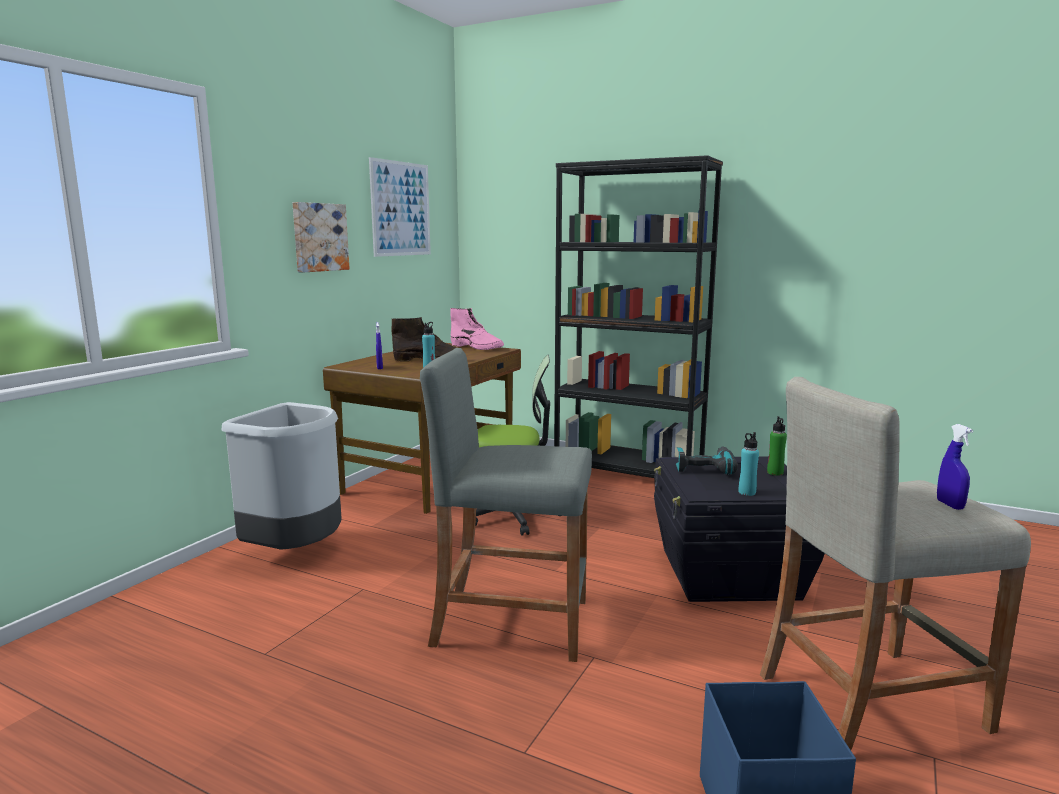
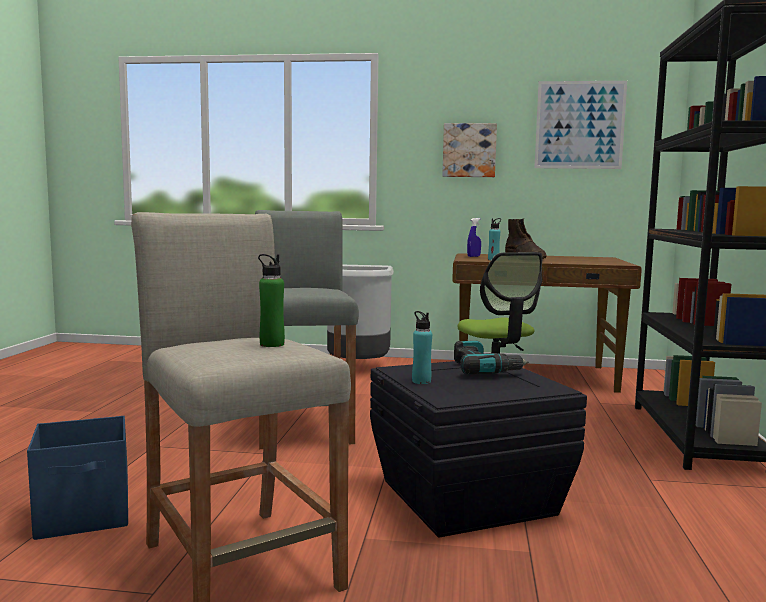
camera: 70 degrees right, 5 degrees down
(477, 347) = (612, 261): pink boot -> none
(775, 473) = (507, 390): green bottle -> green bottle (272, 344)
(950, 505) = (232, 352): blue spray bottle -> none

